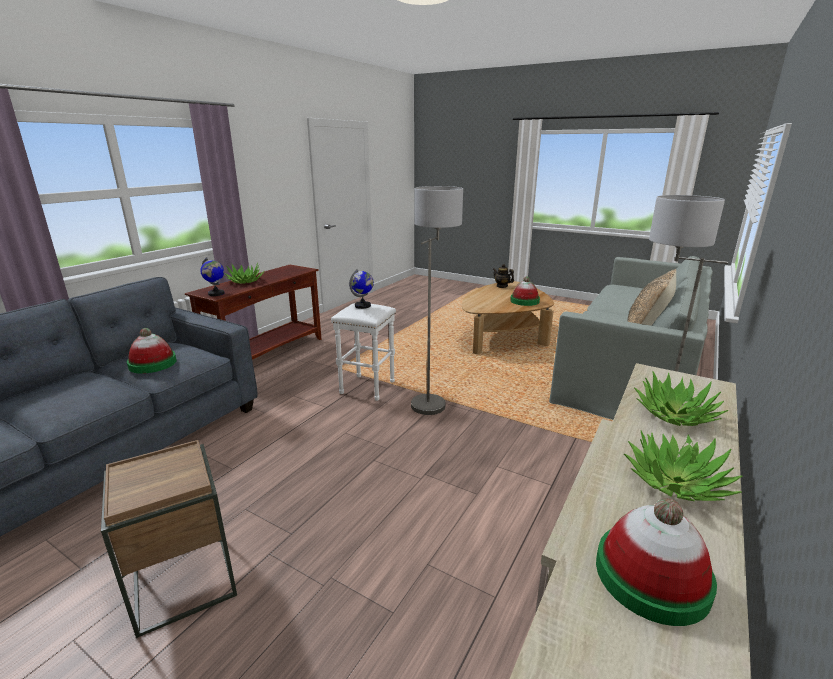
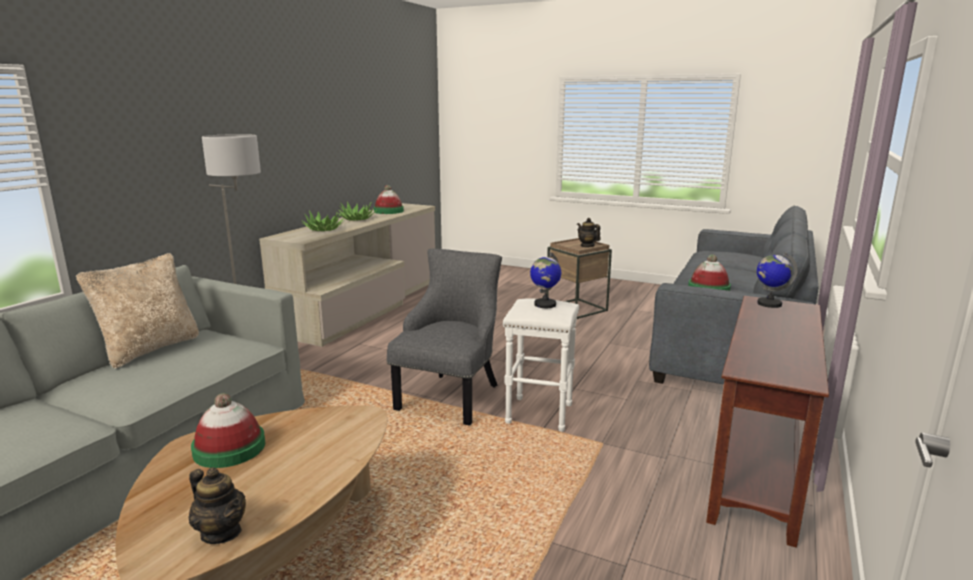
camera: 175 degrees right, 5 degrees down
(147, 470) = (587, 246): none -> teapot
(245, 281) = (790, 330): potted plant -> none
(432, 401) = (450, 399): grey floor lamp -> grey armchair

